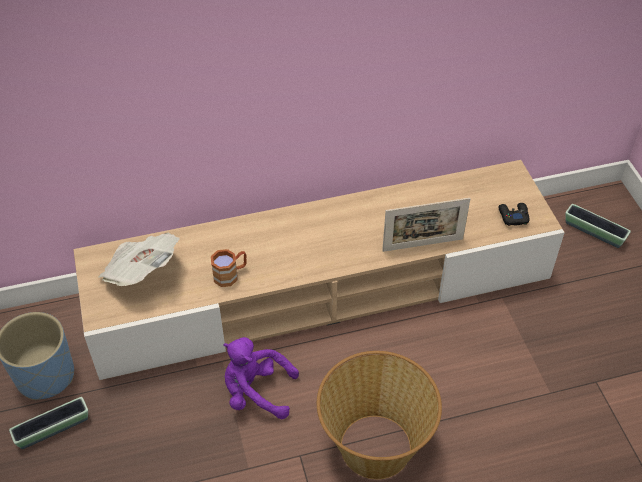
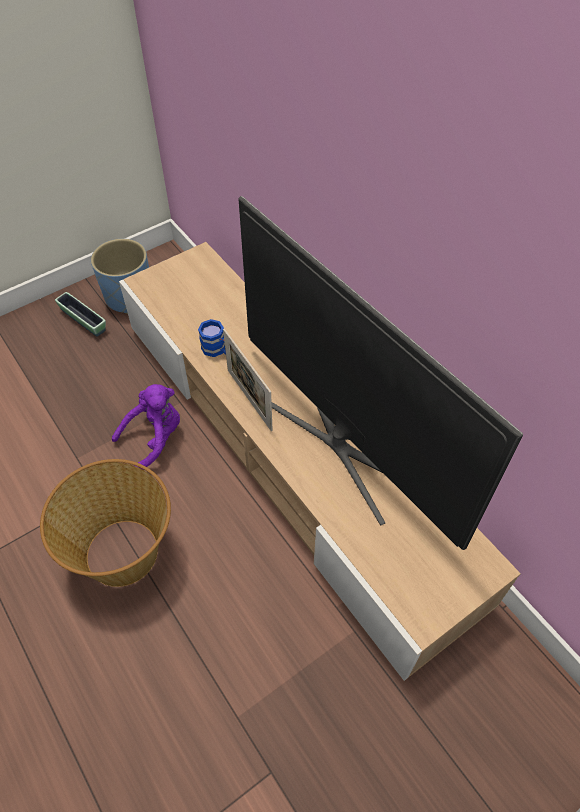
camera: 70 degrees right, 5 degrees up
(141, 271) = (197, 290): newspaper -> none
(230, 274) = (217, 350): brown mug -> blue mug
(256, 392) = (154, 438): purple plush toy -> purple plush toy turned 60 degrees clockwise
(376, 218) = (343, 444): none -> television
(422, 245) = (323, 498): picture frame -> picture frame (249, 399)
(513, 216) = (414, 585): black game controller -> none
(594, 232) = (515, 727): planter -> none

